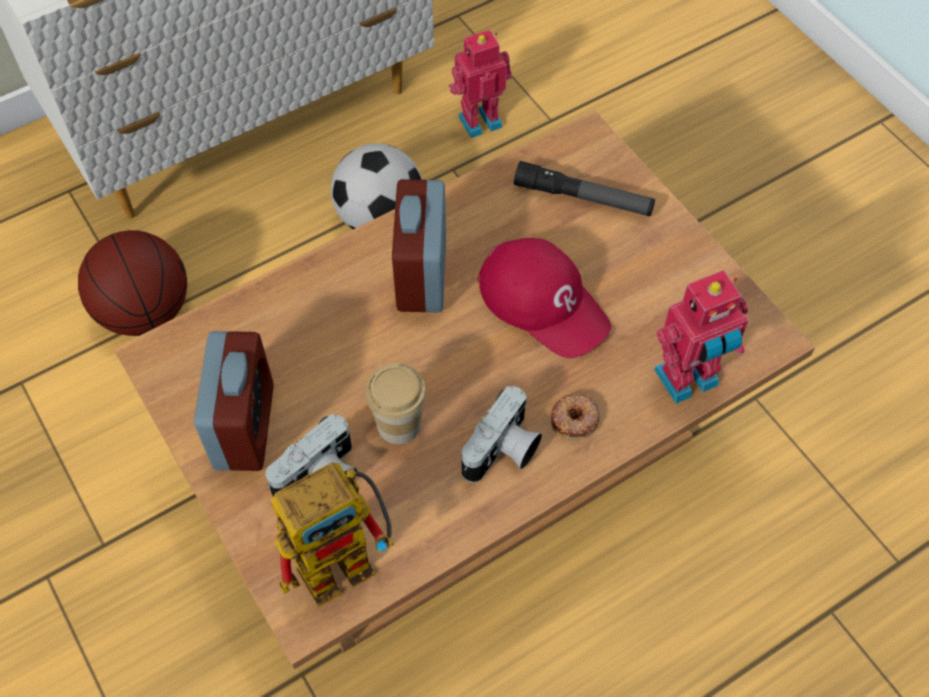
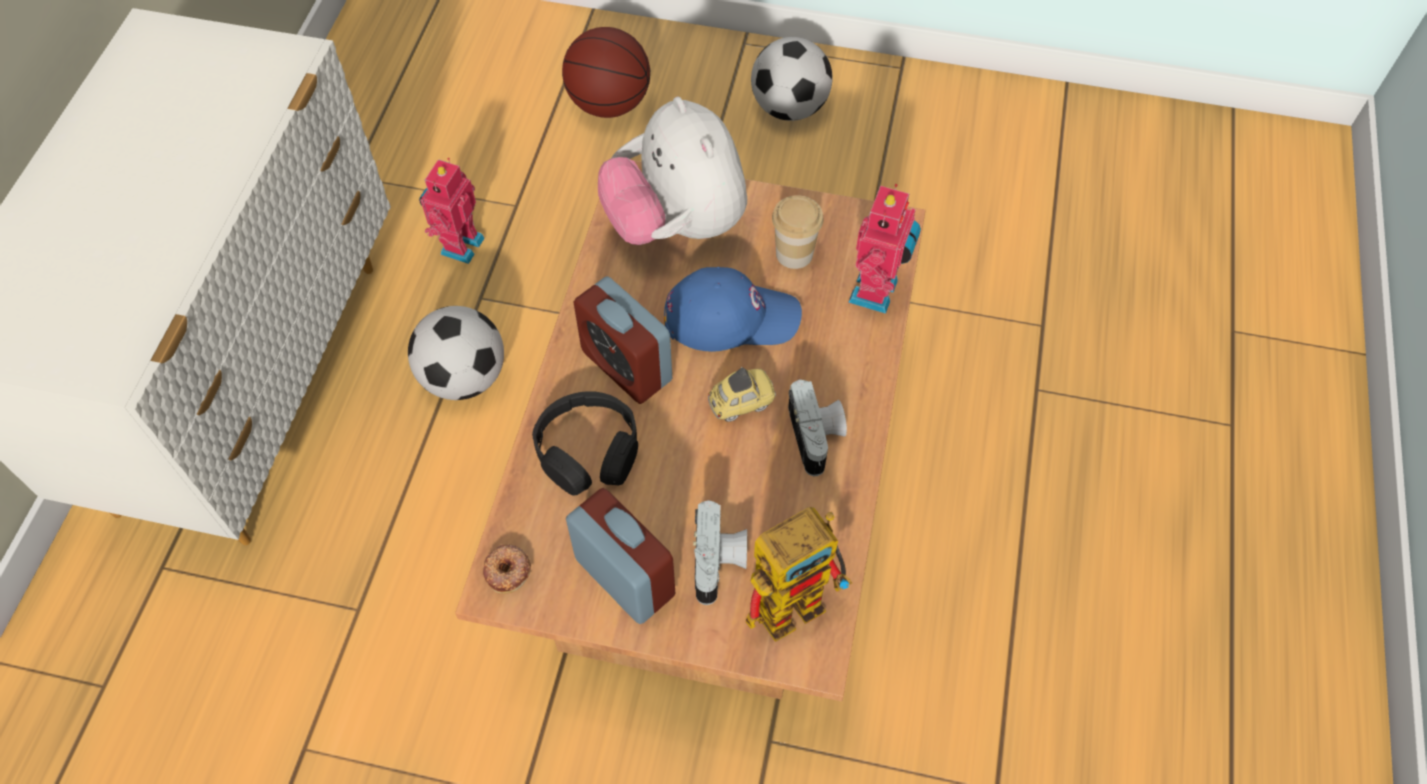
camera: 45 degrees left, 0 degrees up
(145, 312) = (350, 603): basketball -> basketball (609, 104)
(324, 314) = (588, 451): none -> black headphones
(346, 556) = (797, 595): toy robot -> toy robot turned 45 degrees clockwise
(399, 424) = (730, 479): cup -> cup (794, 254)
(474, 374) = (741, 403): none -> toy car
(544, 302) = (731, 316): red cap -> blue cap
(575, 419) = (837, 376): donut -> donut (508, 570)
(583, 198) = (676, 224): flashlight -> plush toy
(862, 202) = (789, 108): none -> football

